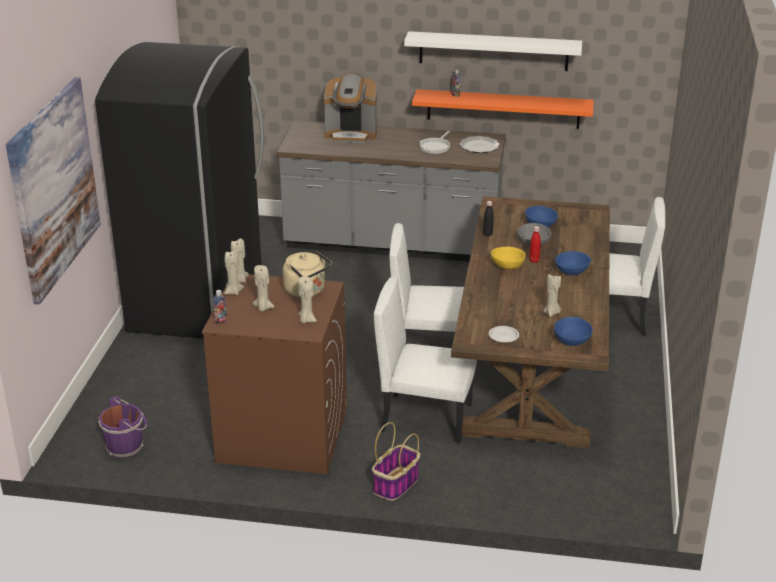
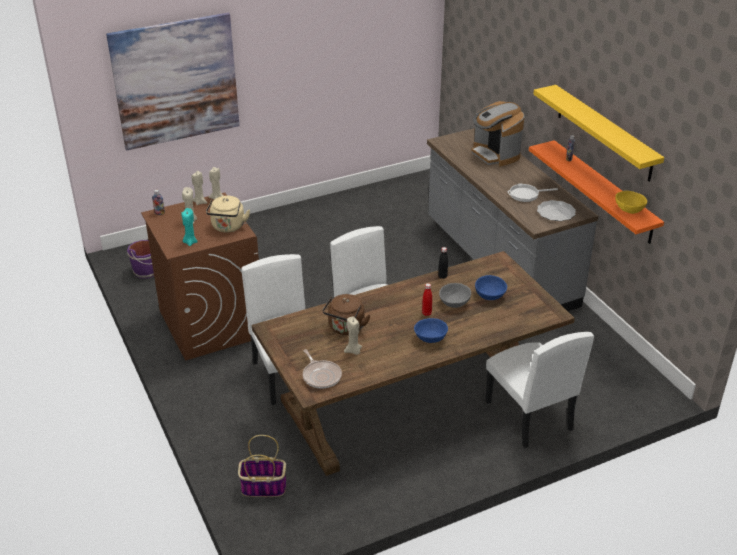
camera: 55 degrees right, 5 degrees up
(199, 299) = (329, 220): black fridge -> none
(306, 320) = (190, 242): beige candle -> turquoise candle
(396, 485) = (198, 396): basket -> basket (262, 487)
(493, 51) = (604, 133): white shelf -> yellow shelf
(504, 336) = (295, 341): white plate -> none
(507, 266) = (403, 304): yellow bowl -> yellow bowl (629, 209)
(513, 305) = (345, 328): none -> brown kettle
(571, 340) = (321, 376): blue bowl -> frying pan

